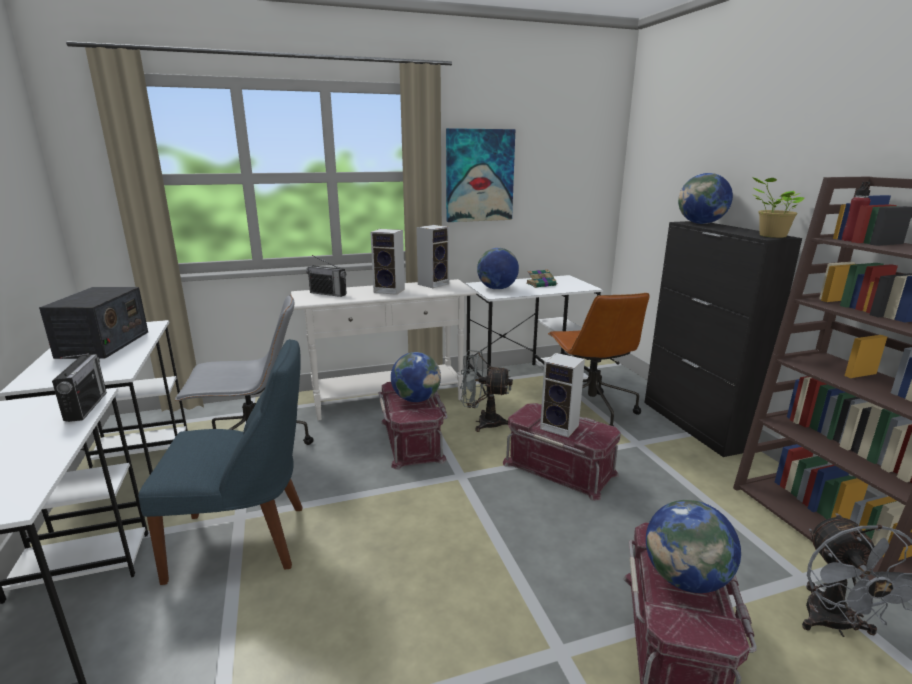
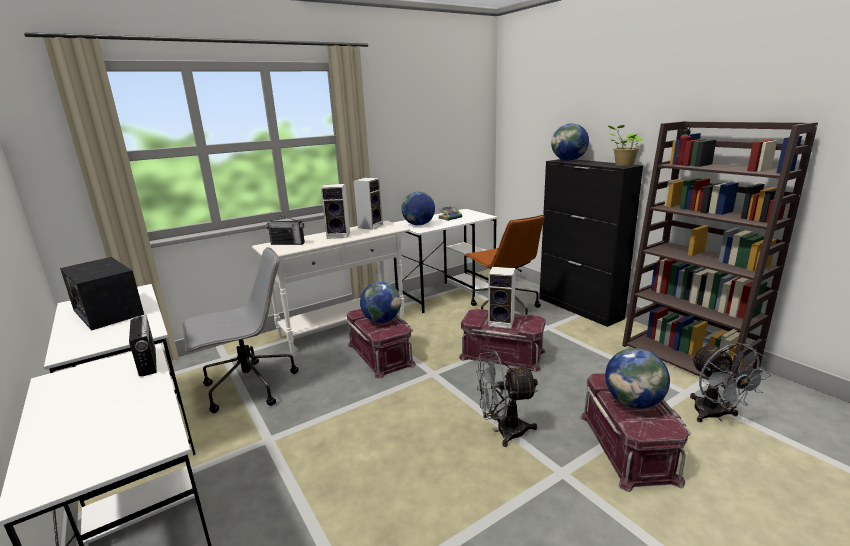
camera: 15 degrees left, 0 degrees up
(103, 344) = (108, 312): radio -> radio turned 150 degrees clockwise
(246, 541) = (285, 456): blue chair -> none
(479, 176) = (393, 135): picture -> none
(483, 422) = (429, 332): grey fan -> grey fan (503, 431)

